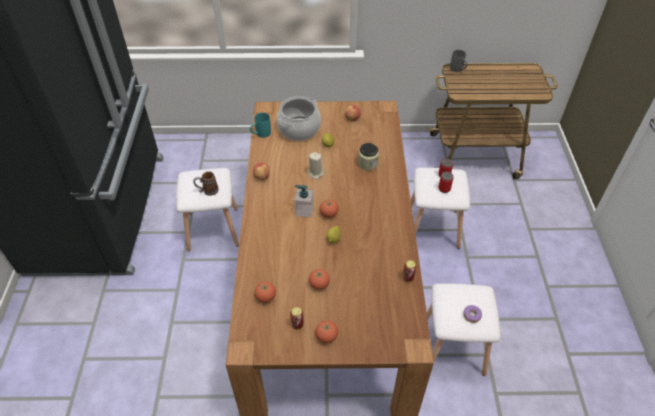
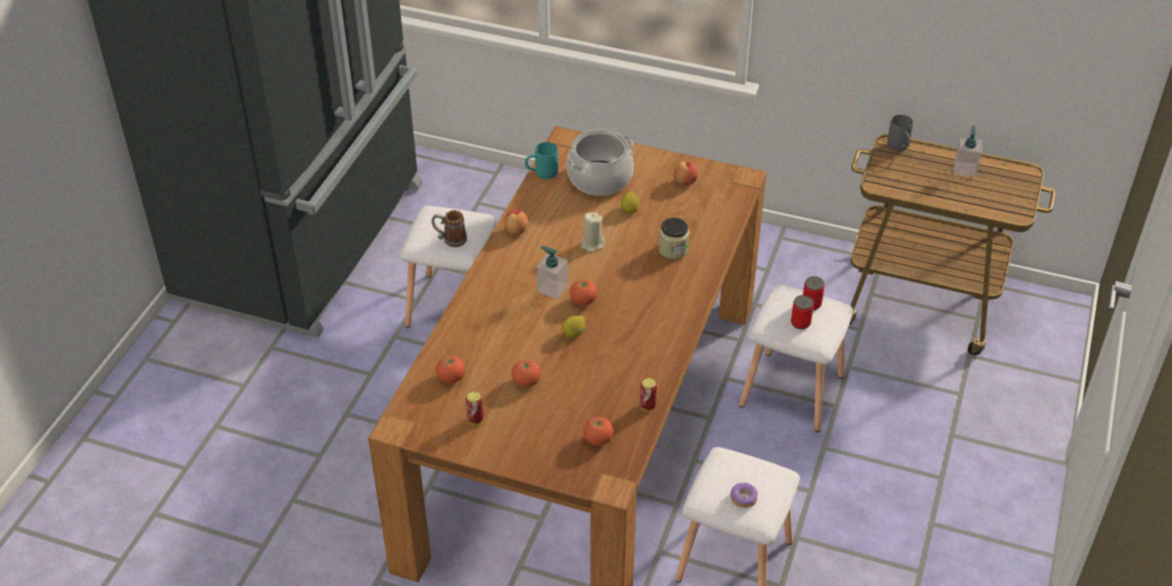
camera: 20 degrees right, 5 degrees down
(326, 336) = (505, 443): tomato -> tomato (598, 440)
(499, 74) = (964, 169): none -> soap dispenser

